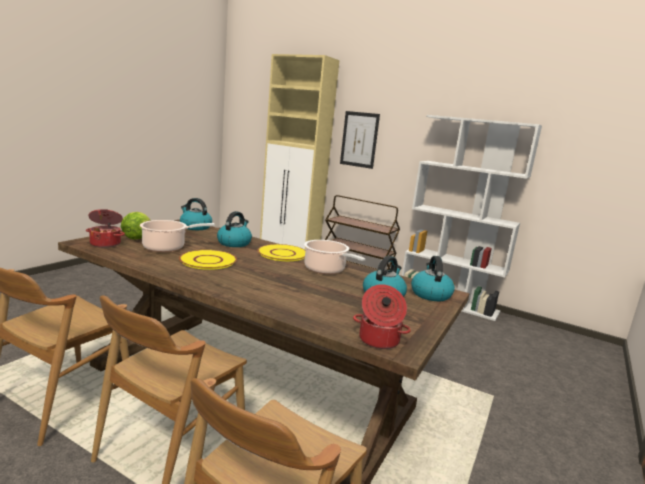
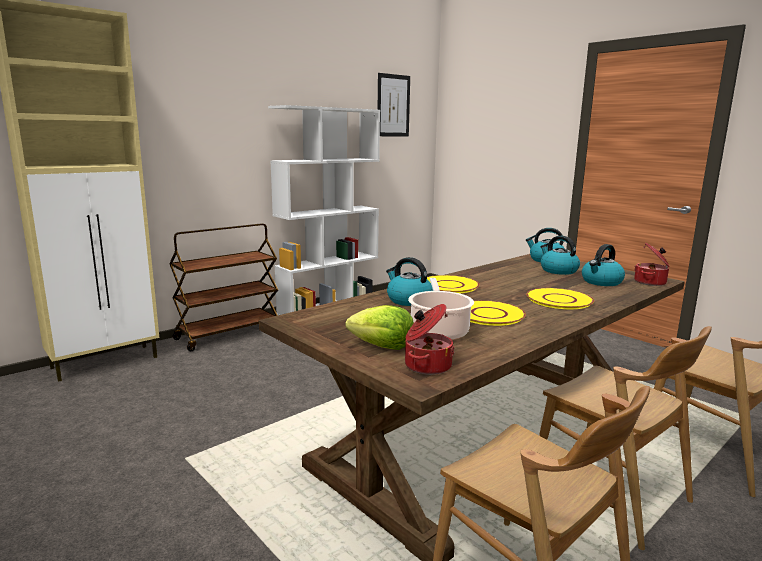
camera: 70 degrees left, 0 degrees up
(195, 227) = (321, 314): kettle -> kettle (601, 282)
(262, 285) = (558, 300): none -> yellow plate
(326, 270) = (499, 277): cooking pot -> none
(359, 139) = (172, 145): picture -> picture (393, 105)

